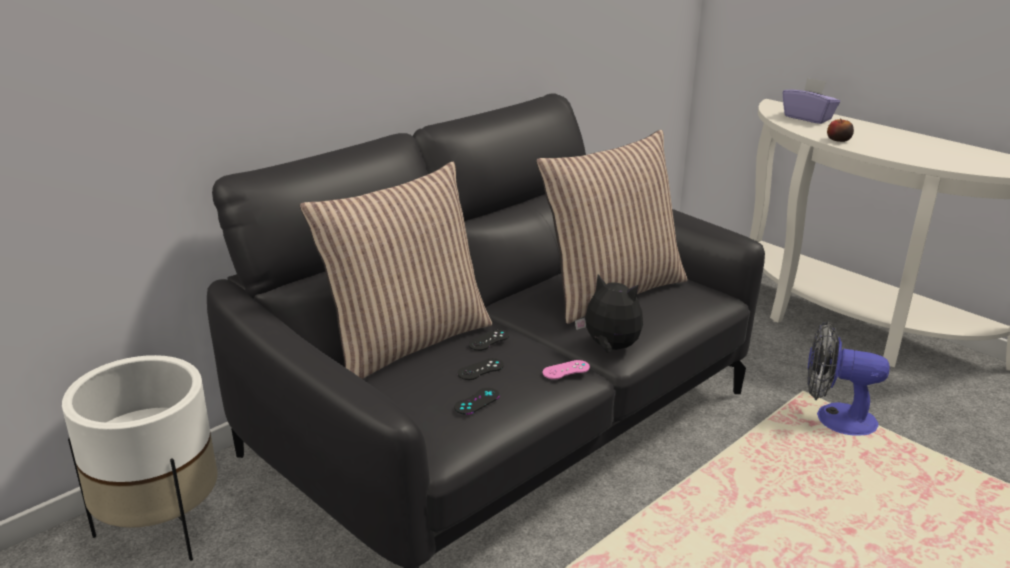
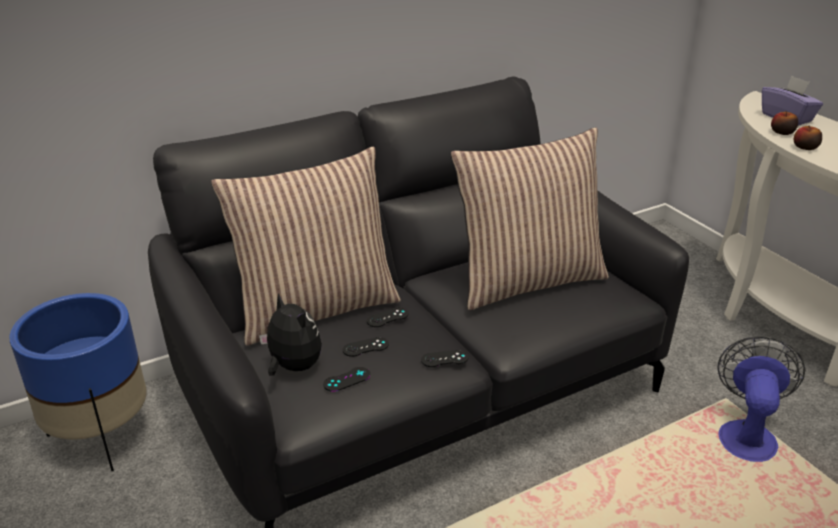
camera: 15 degrees right, 5 degrees up
(161, 526) = (101, 436): white planter -> blue planter
(566, 370) = (444, 359): pink game controller -> black game controller
(610, 348) = (500, 340): plush toy -> plush toy (293, 367)
(811, 130) = (782, 132): none -> apple
(834, 419) = (746, 433): fan -> fan turned 75 degrees clockwise

